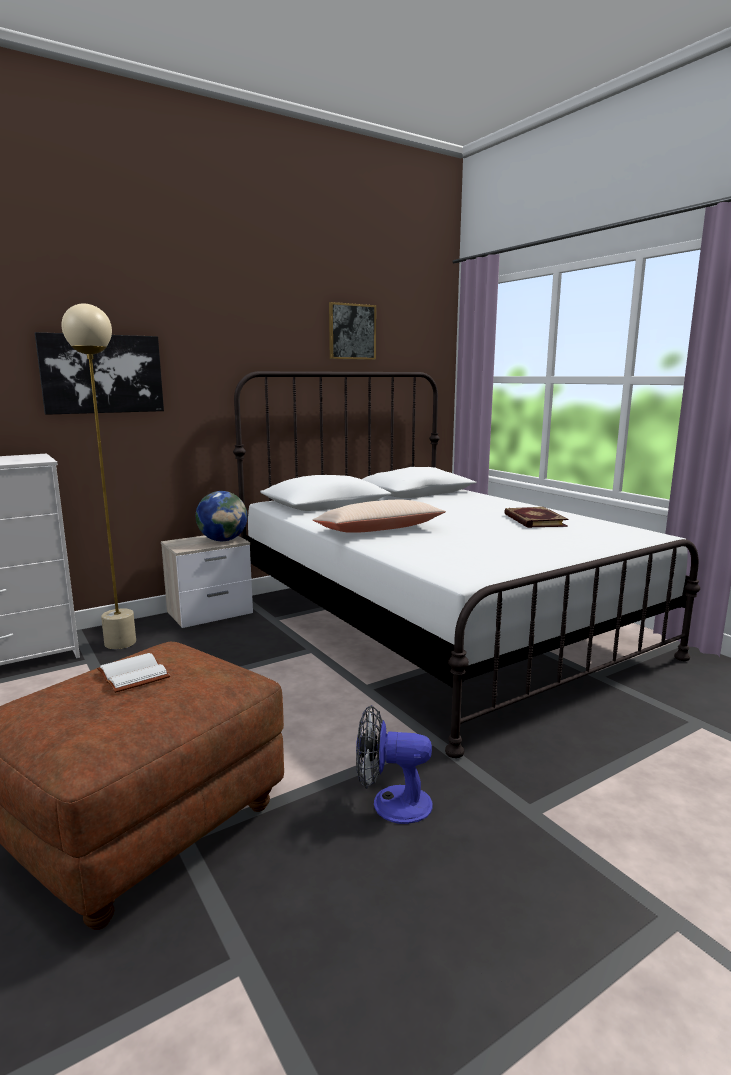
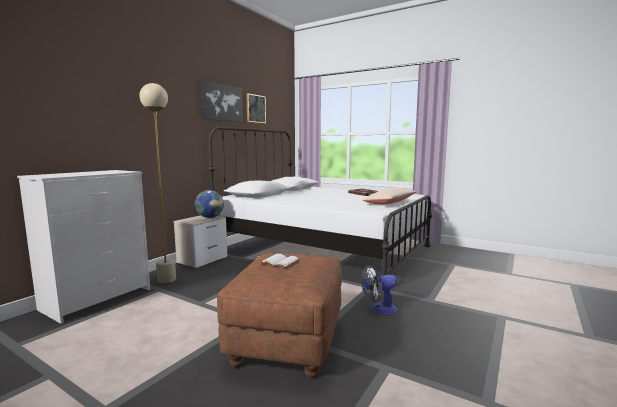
camera: 25 degrees left, 5 degrees down
(102, 374) = (144, 124): picture -> picture (222, 102)
(378, 530) = (307, 201): beige pillow -> beige pillow (390, 203)

